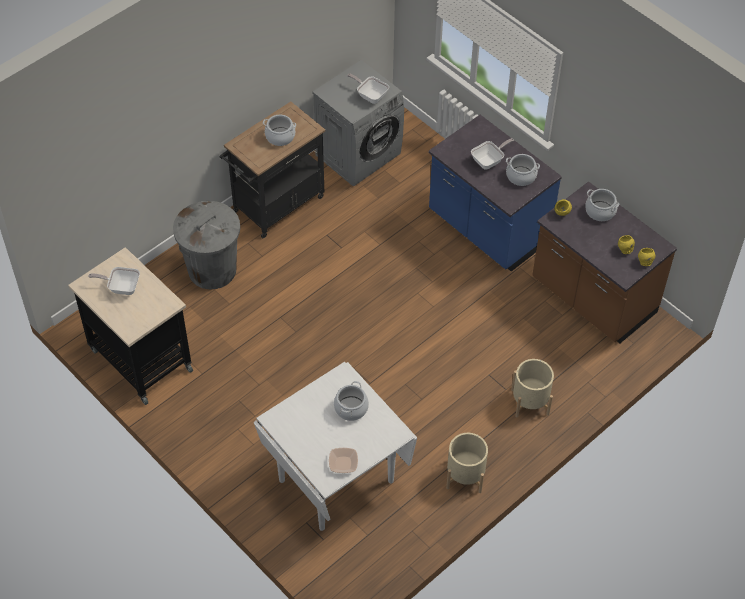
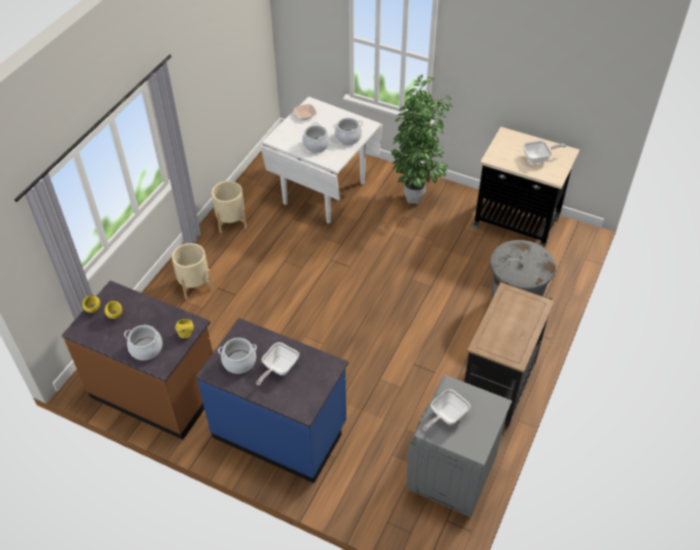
camera: 160 degrees right, 5 degrees down
(230, 432) = (416, 199): none -> potted plant
(280, 137) = (506, 326): cooking pot -> cooking pot (348, 138)
(370, 95) = (446, 416): frying pan -> frying pan turned 120 degrees clockwise

